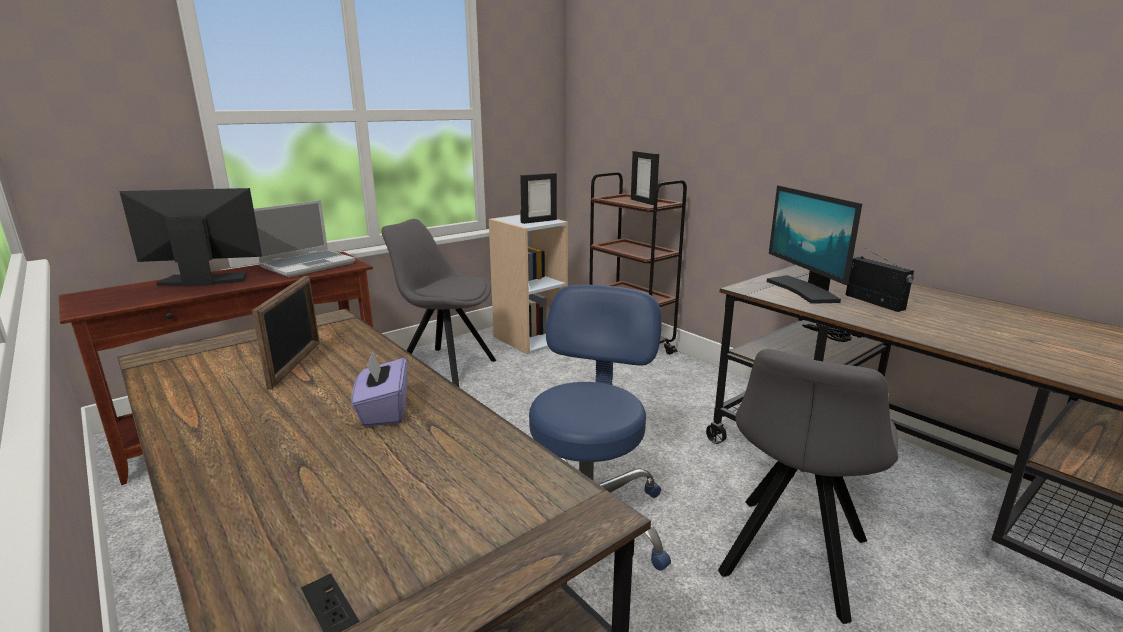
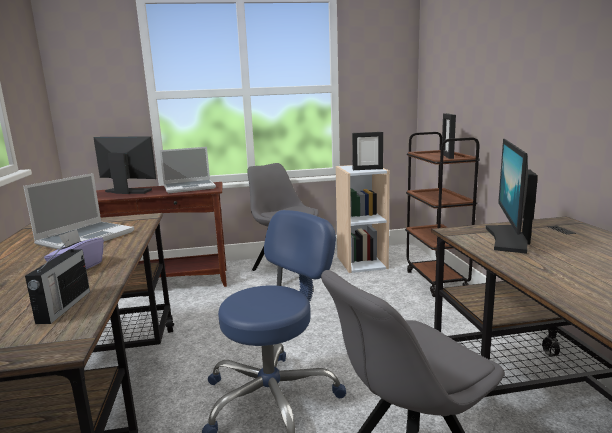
camera: 30 degrees right, 5 degrees down
(296, 364) = (86, 238): picture frame -> laptop
(875, 302) = (567, 258): radio -> radio (63, 307)

